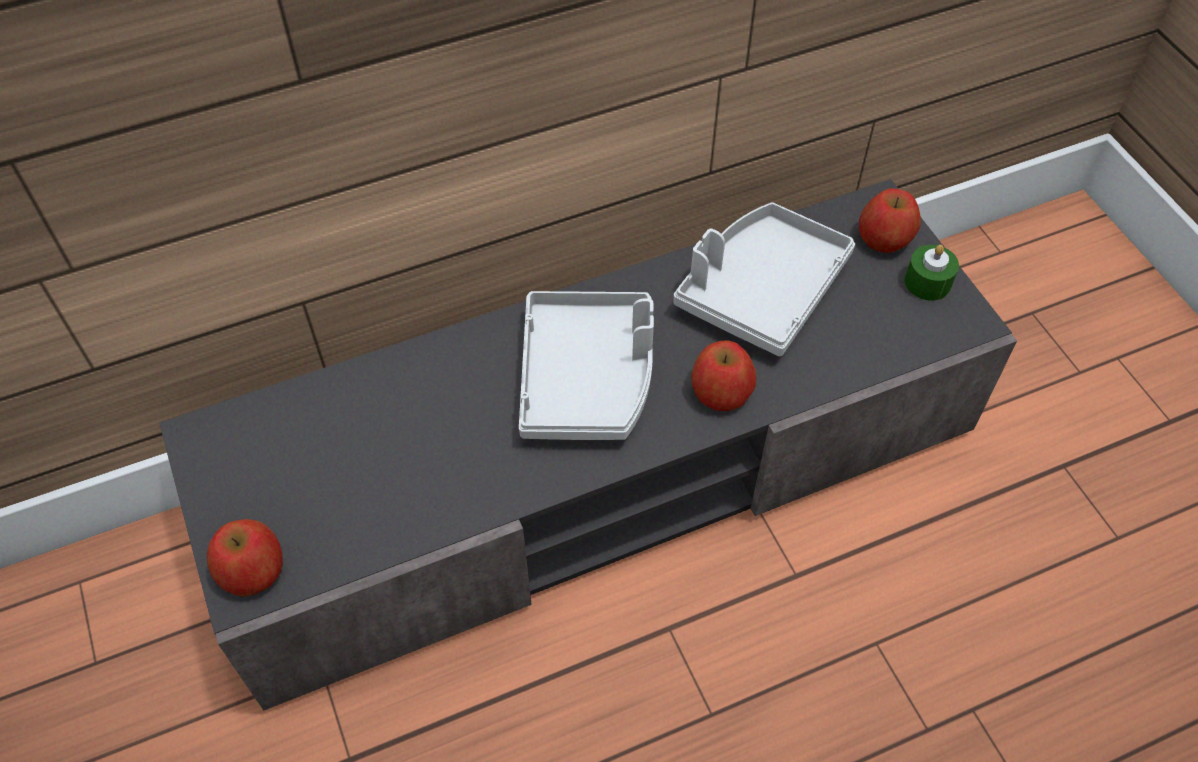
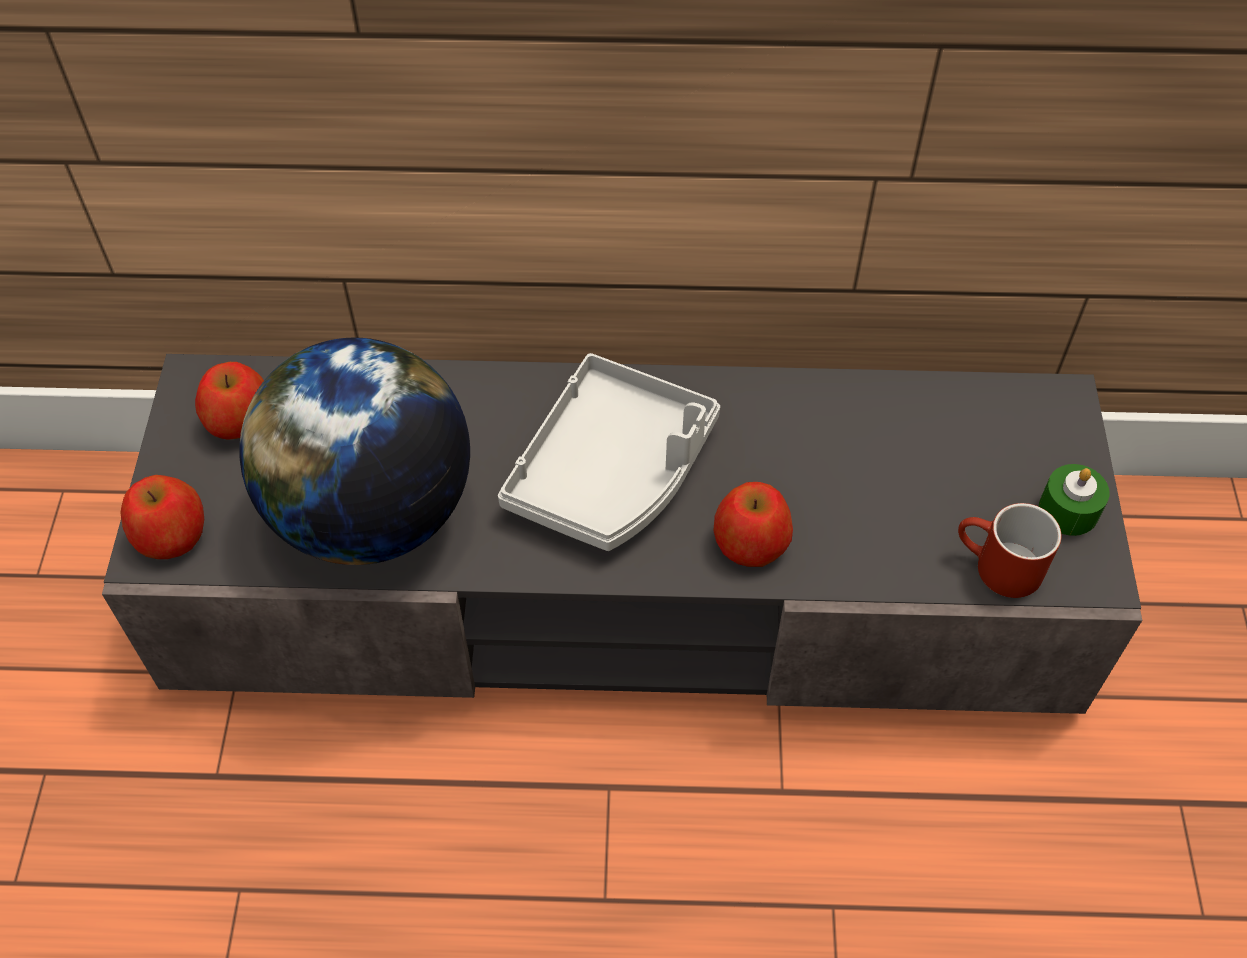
camera: 25 degrees right, 0 degrees up
(415, 485) = (372, 514): none -> globe
(761, 289) = (861, 446): grey tray -> none
(885, 238) = (1045, 440): apple -> apple (240, 420)
(902, 342) = (995, 567): none -> red mug

